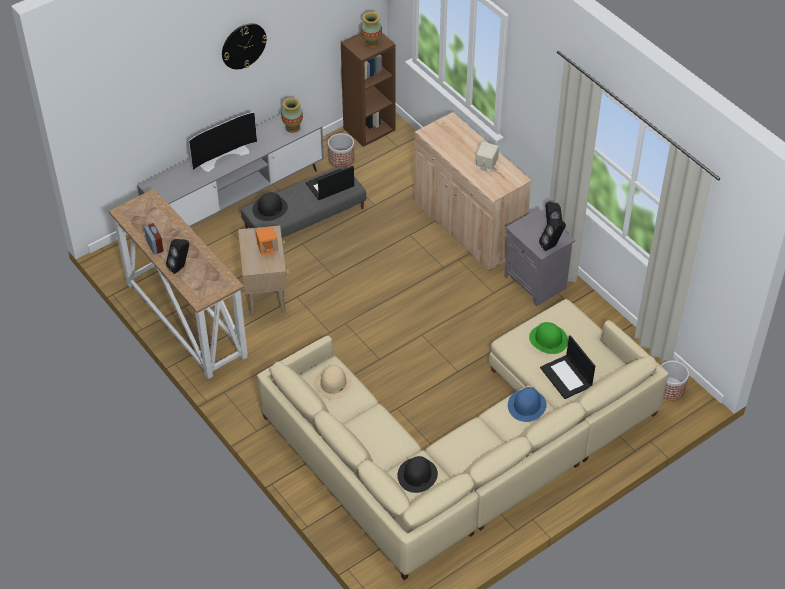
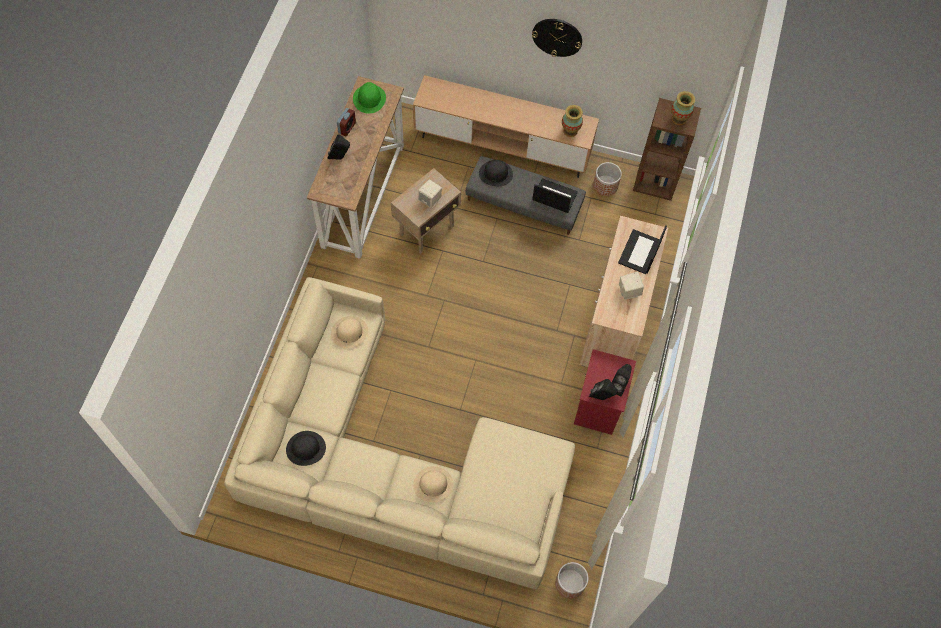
camera: 50 degrees right, 15 degrees up
(223, 155) = (500, 107): television -> none
(236, 200) = (502, 147): grey tv stand -> brown tv stand
(267, 249) = (430, 200): orange speaker -> beige speaker
(527, 405) = (433, 484): blue hat -> beige hat
(536, 282) = (599, 408): grey nightstand -> red nightstand
(548, 339) = (514, 457): green hat -> green hat (369, 98)
(566, 377) = (485, 496): laptop -> laptop (640, 252)

